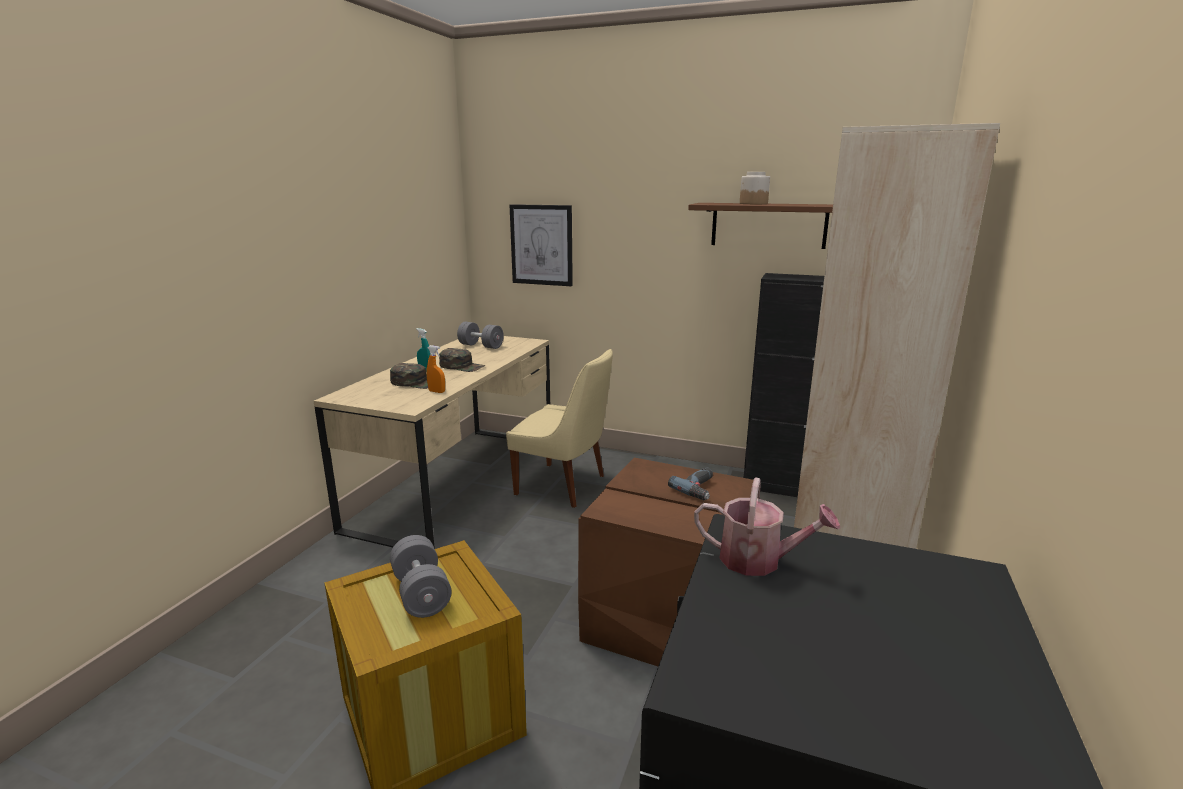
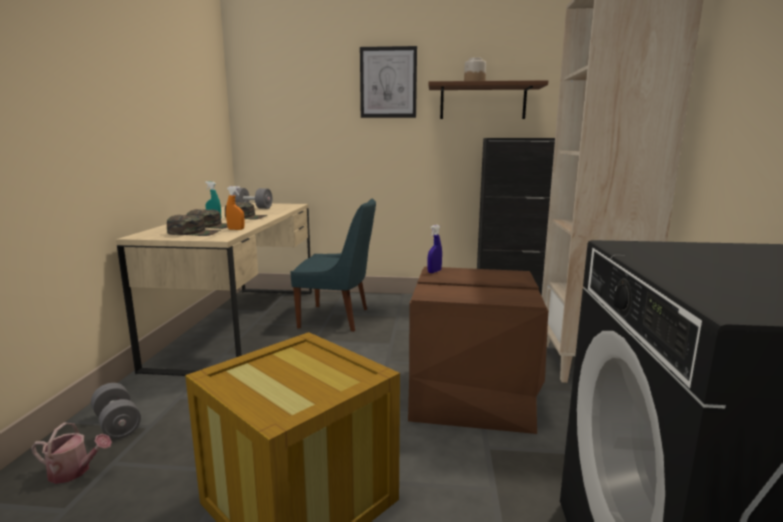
camera: 15 degrees left, 5 degrees down
(392, 395) = (194, 233): none -> green cap
(421, 593) = (292, 371): grey dumbbell -> grey dumbbell (117, 424)
(541, 245) = (299, 124): picture -> picture (388, 82)
(564, 486) = (337, 318): beige chair -> blue chair
(637, 470) = (434, 272): none -> blue spray bottle
(700, 489) = (494, 277): power drill -> none
(759, 560) = (664, 254): watering can -> watering can (74, 471)

